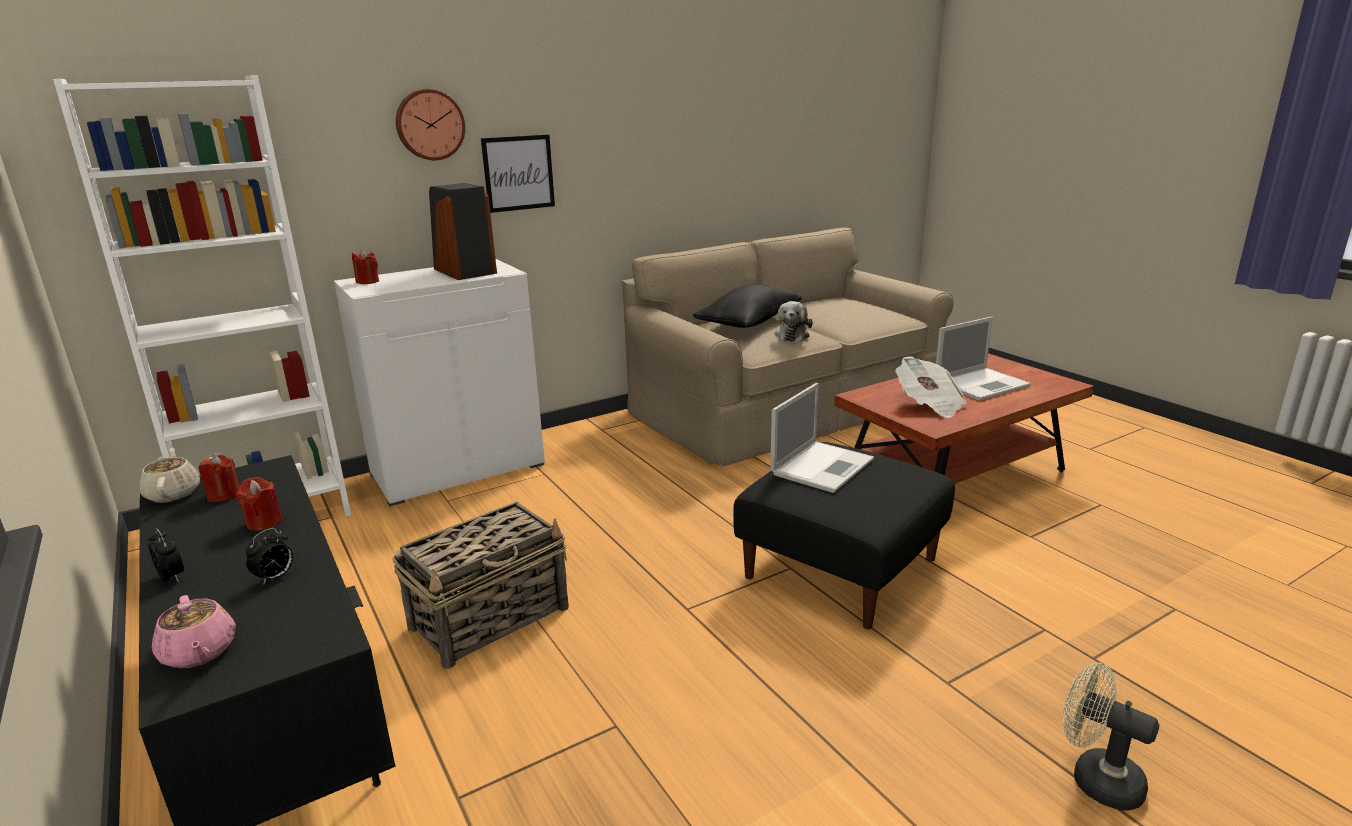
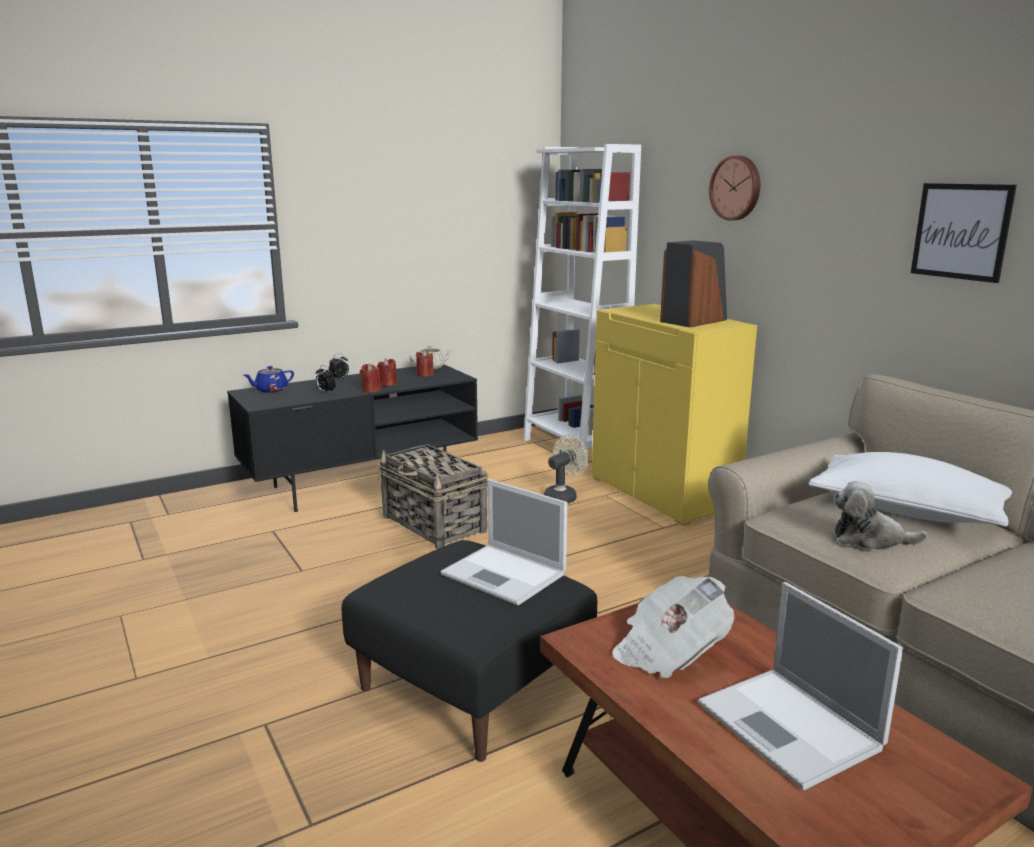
camera: 90 degrees right, 5 degrees down
(199, 653) = (271, 390): pink teapot -> blue teapot
(367, 281) = (650, 308): red candle -> red candle (371, 390)
(458, 469) = (664, 493): white cabinet -> yellow cabinet
(518, 173) = (797, 245): picture -> picture (961, 231)
(748, 323) = (907, 511): black pillow -> white pillow
(1095, 778) = (102, 787): beige fan -> beige fan (563, 497)

